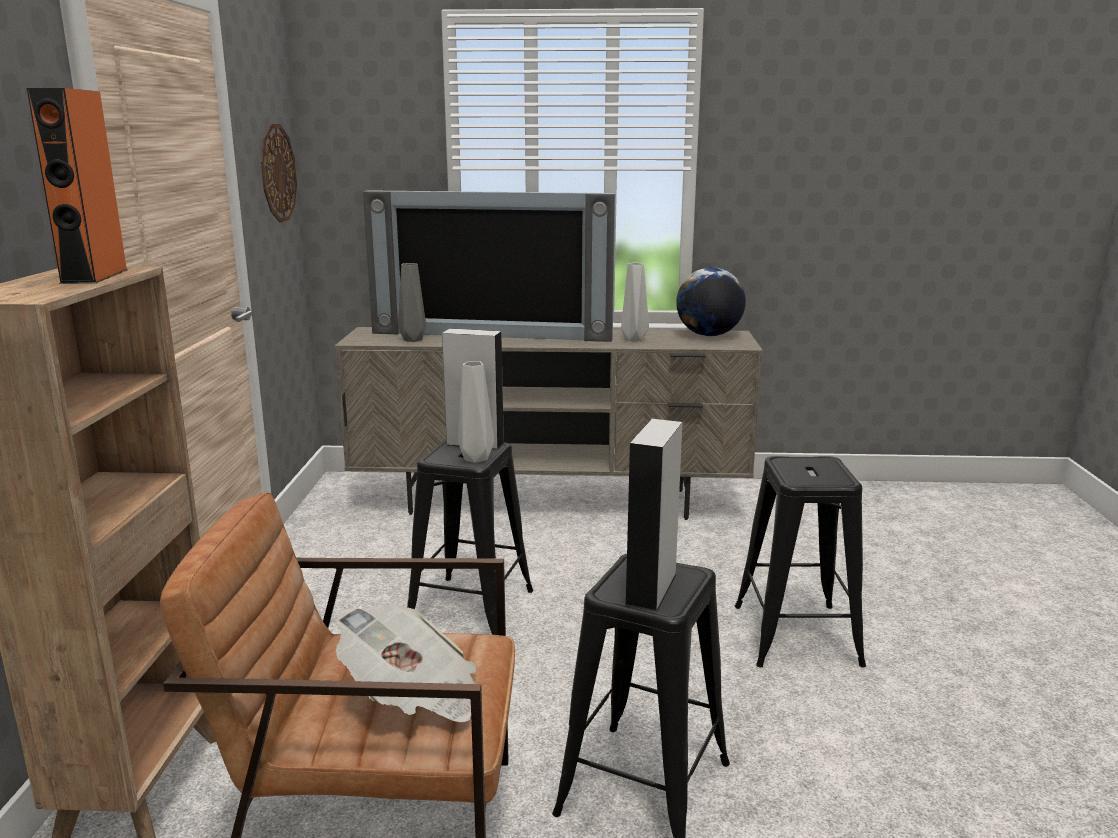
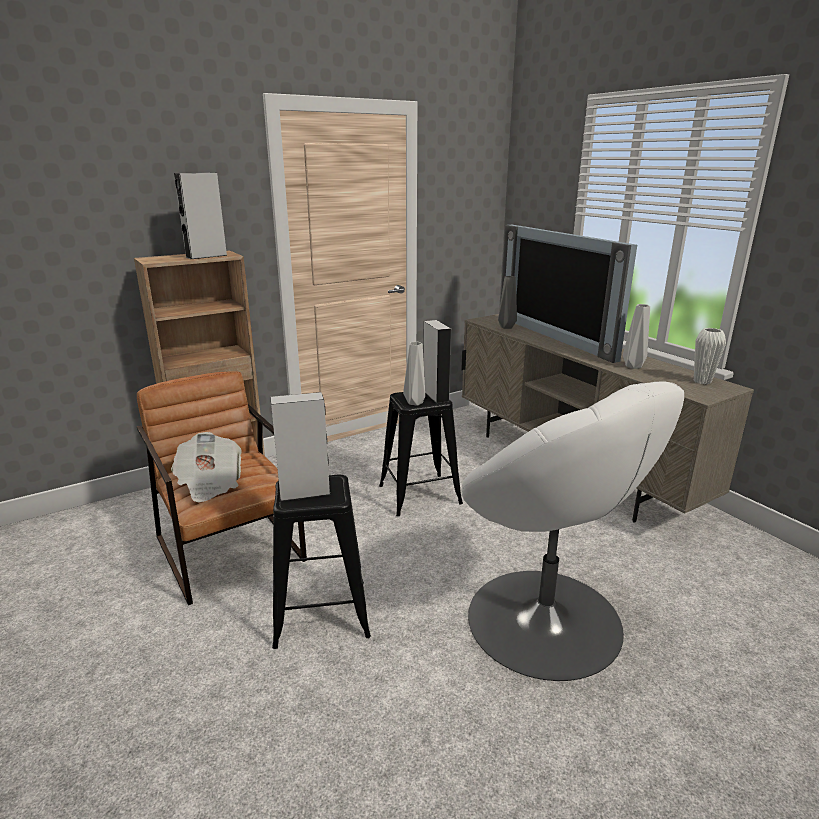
camera: 55 degrees right, 5 degrees up
(95, 276) = (206, 256): orange speaker -> grey speaker
(277, 173) = (471, 209): wall clock -> none
(708, 335) = (702, 381): globe -> white vase
(796, 634) = (545, 622): black stool -> white armchair

